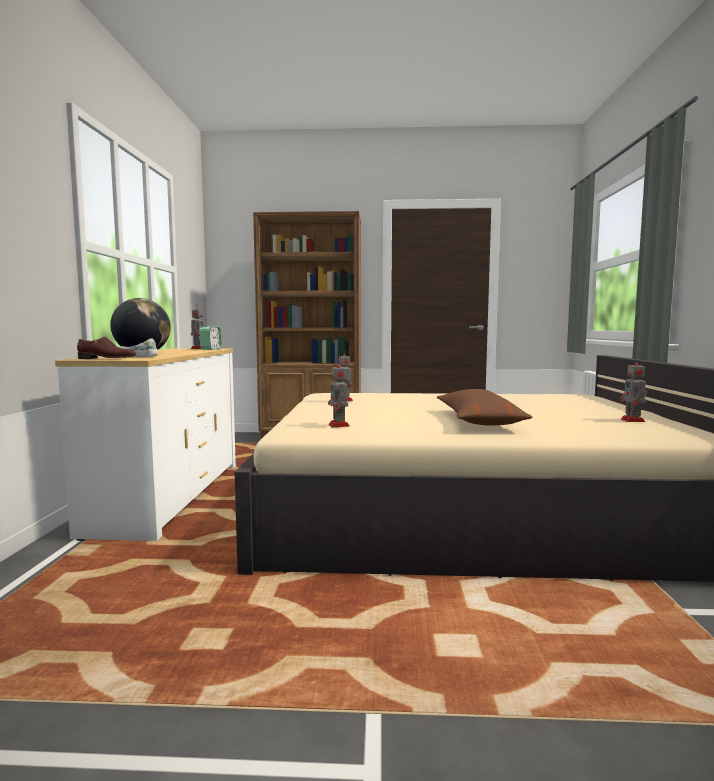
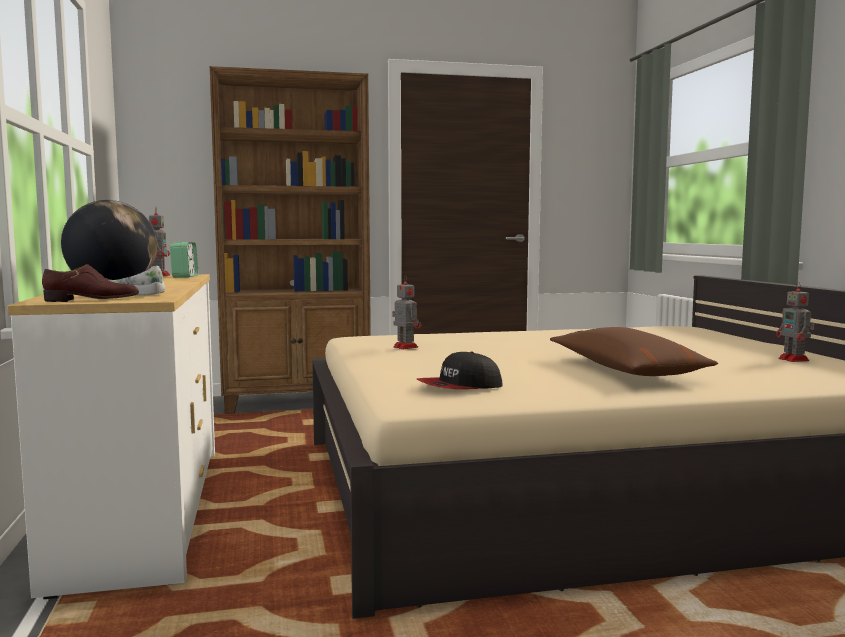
camera: 15 degrees left, 0 degrees up
(339, 425) = (460, 387): toy robot -> cap

